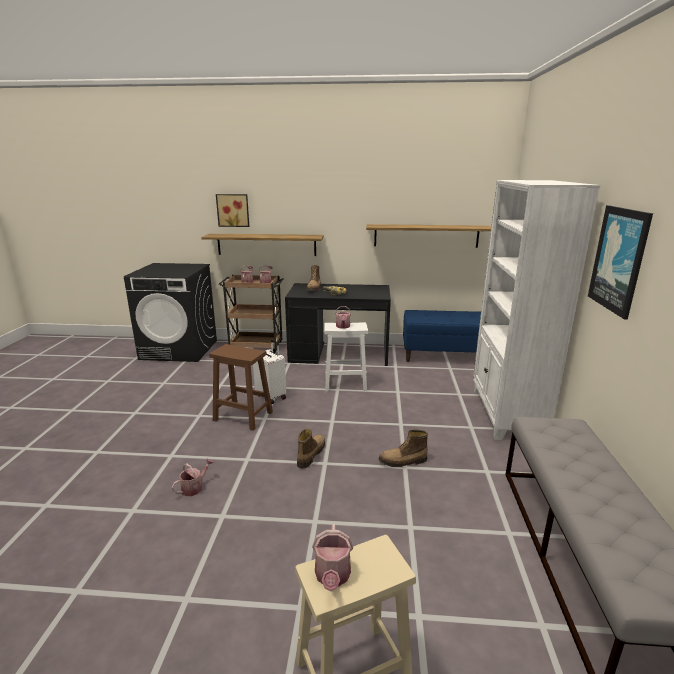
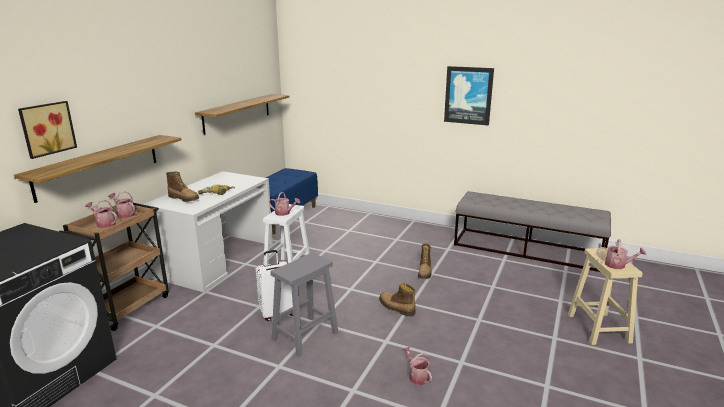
camera: 70 degrees left, 0 degrees up
(244, 416) = (306, 335): brown stool -> grey stool
(339, 353) = (217, 260): black desk -> white desk
(506, 414) = (388, 224): white bookcase -> none

